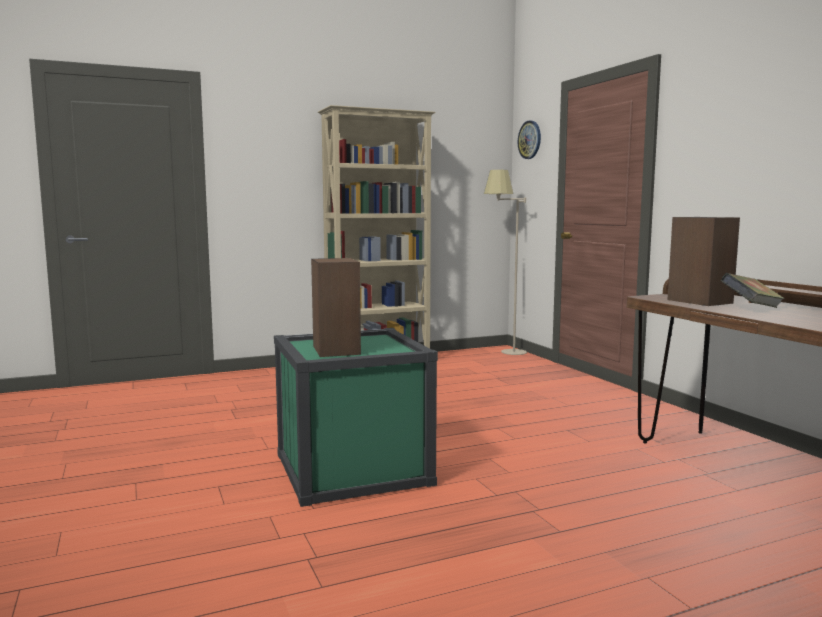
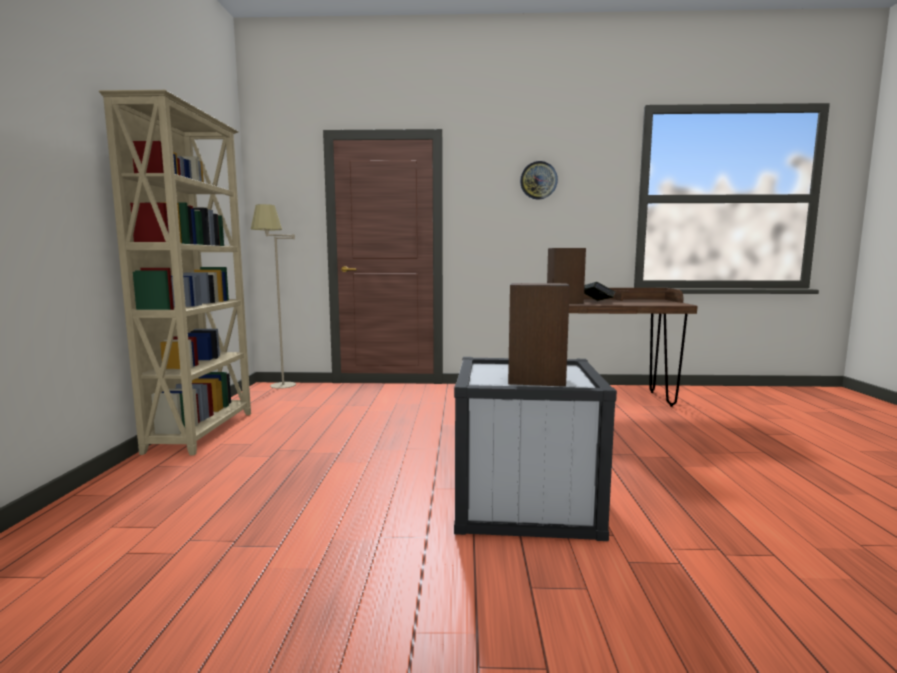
camera: 65 degrees left, 0 degrees up
(353, 469) = (524, 500): green storage box -> white storage box
(530, 140) = (277, 178): wall clock -> wall clock (538, 180)

